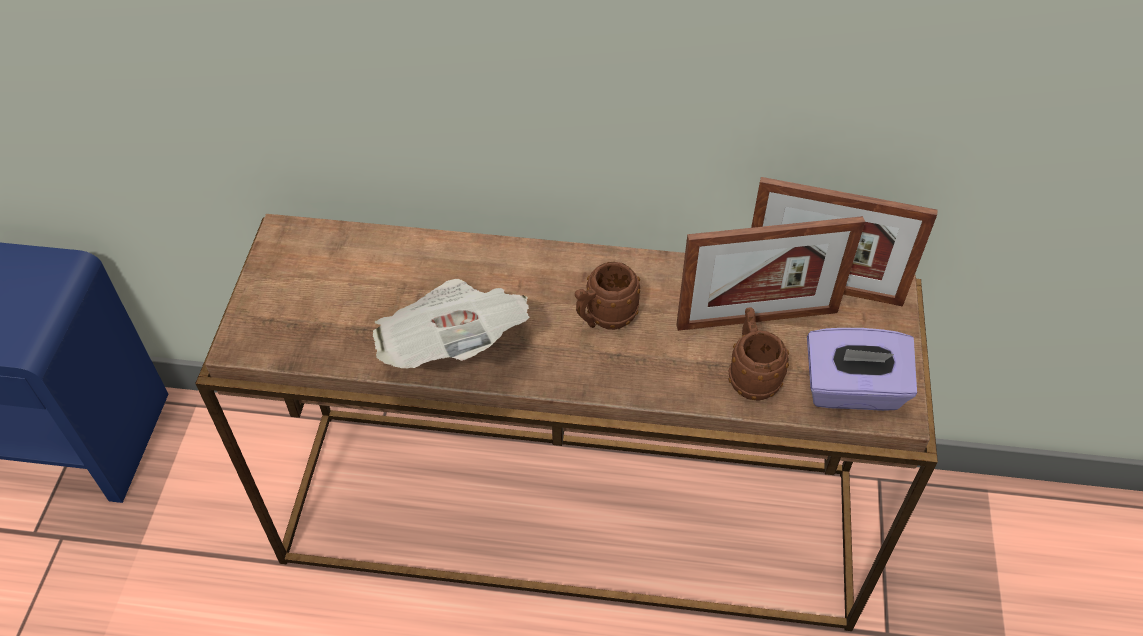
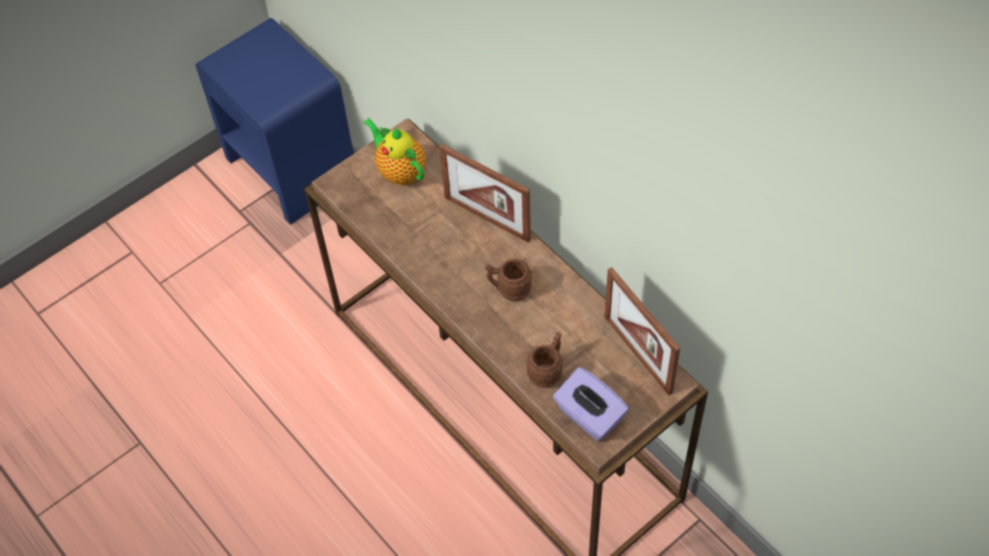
camera: 45 degrees right, 5 degrees up
(320, 276) = (399, 171): none -> teapot
(453, 346) = (424, 252): newspaper -> none
(757, 319) = (584, 345): picture frame -> picture frame (487, 218)

